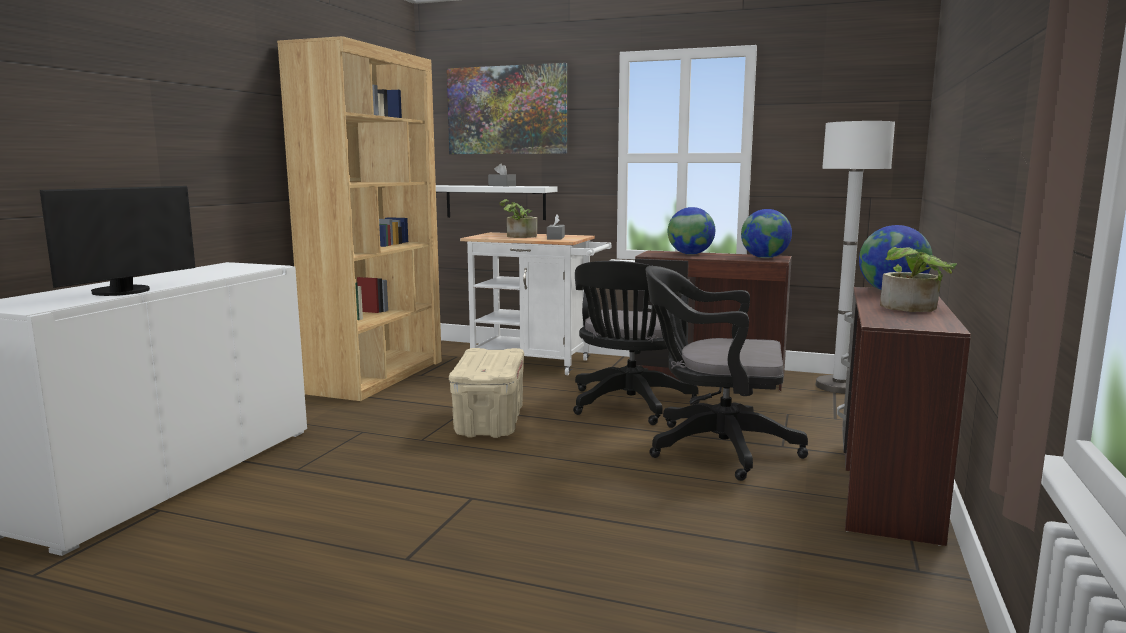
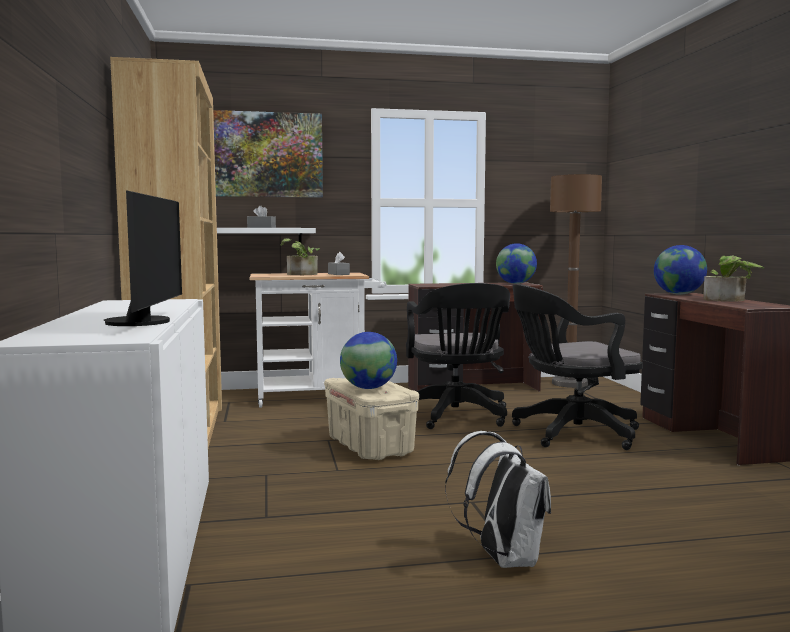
camera: 30 degrees left, 5 degrees down
(391, 559) = (502, 559): none -> white backpack
(690, 254) = (454, 284): globe -> globe (368, 388)
(839, 386) = (570, 383): white floor lamp -> brown floor lamp

